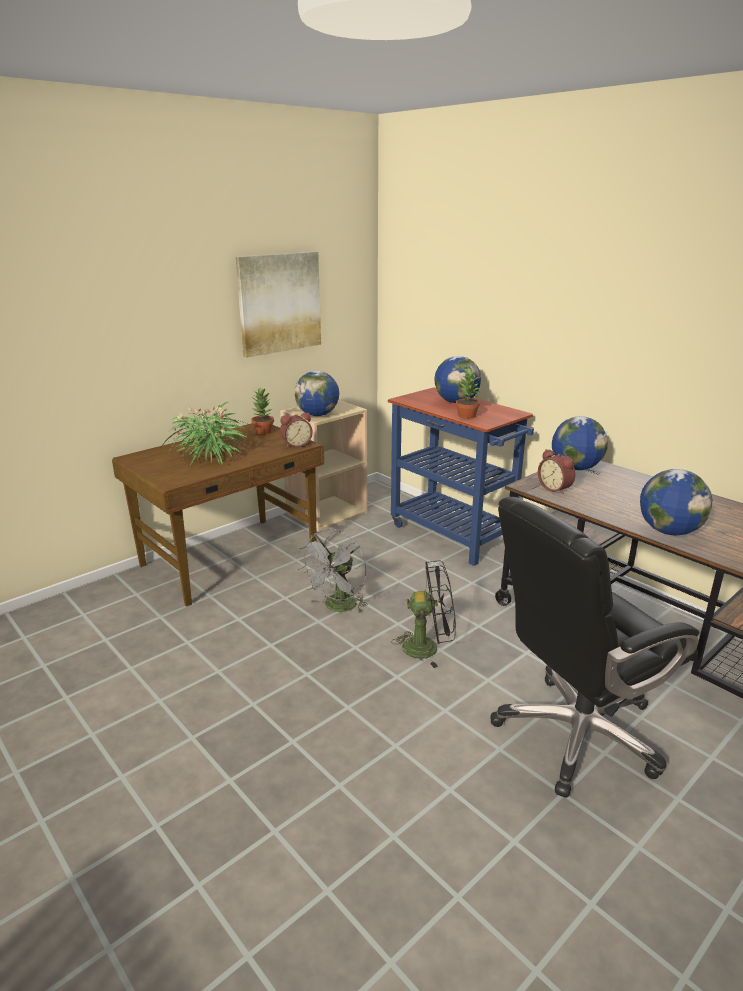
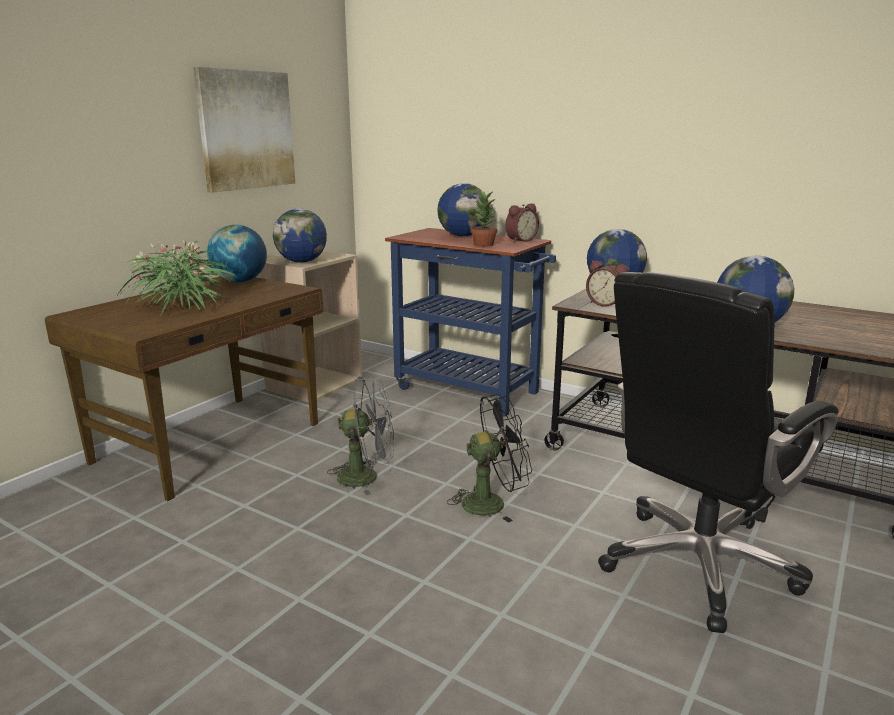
camera: 15 degrees left, 5 degrees down
(263, 431) = (240, 281): potted plant -> globe
(296, 444) = (288, 289): alarm clock -> alarm clock (520, 240)
(337, 608) = (367, 477): grey fan -> grey fan turned 105 degrees counterclockwise

